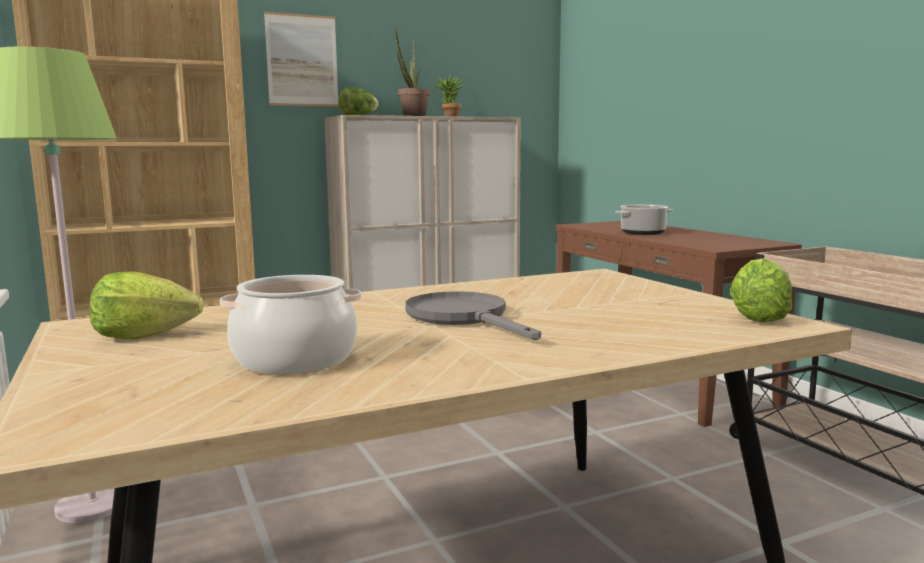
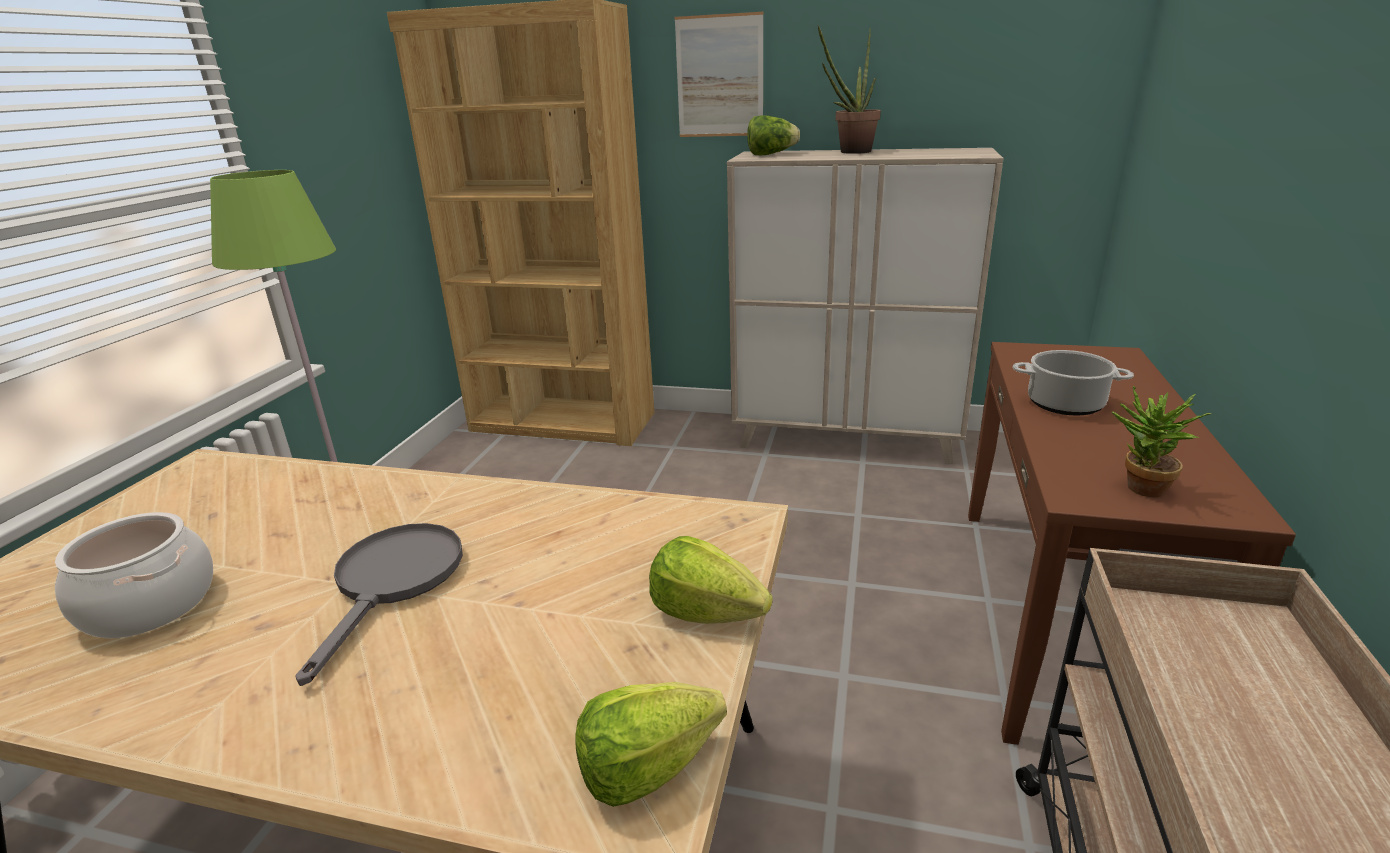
camera: 40 degrees right, 15 degrees up
(144, 335) = (183, 503): lettuce -> lettuce (706, 612)
(449, 117) = (896, 154): potted plant -> potted plant (1139, 490)

